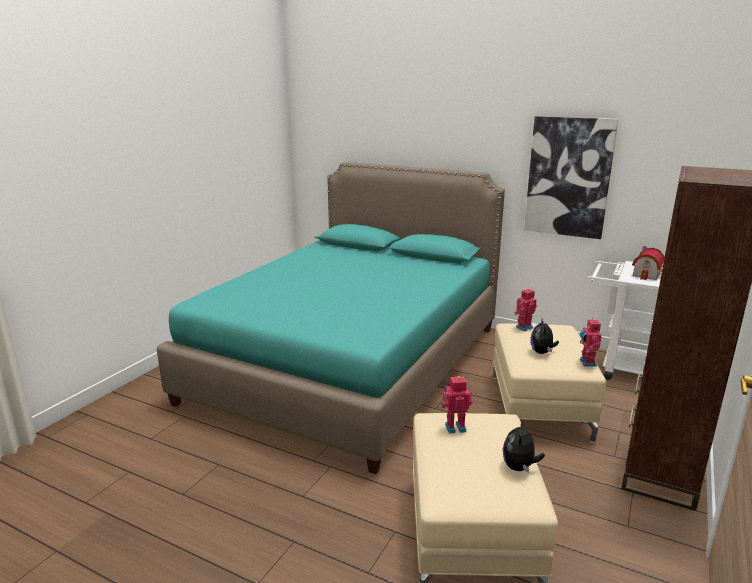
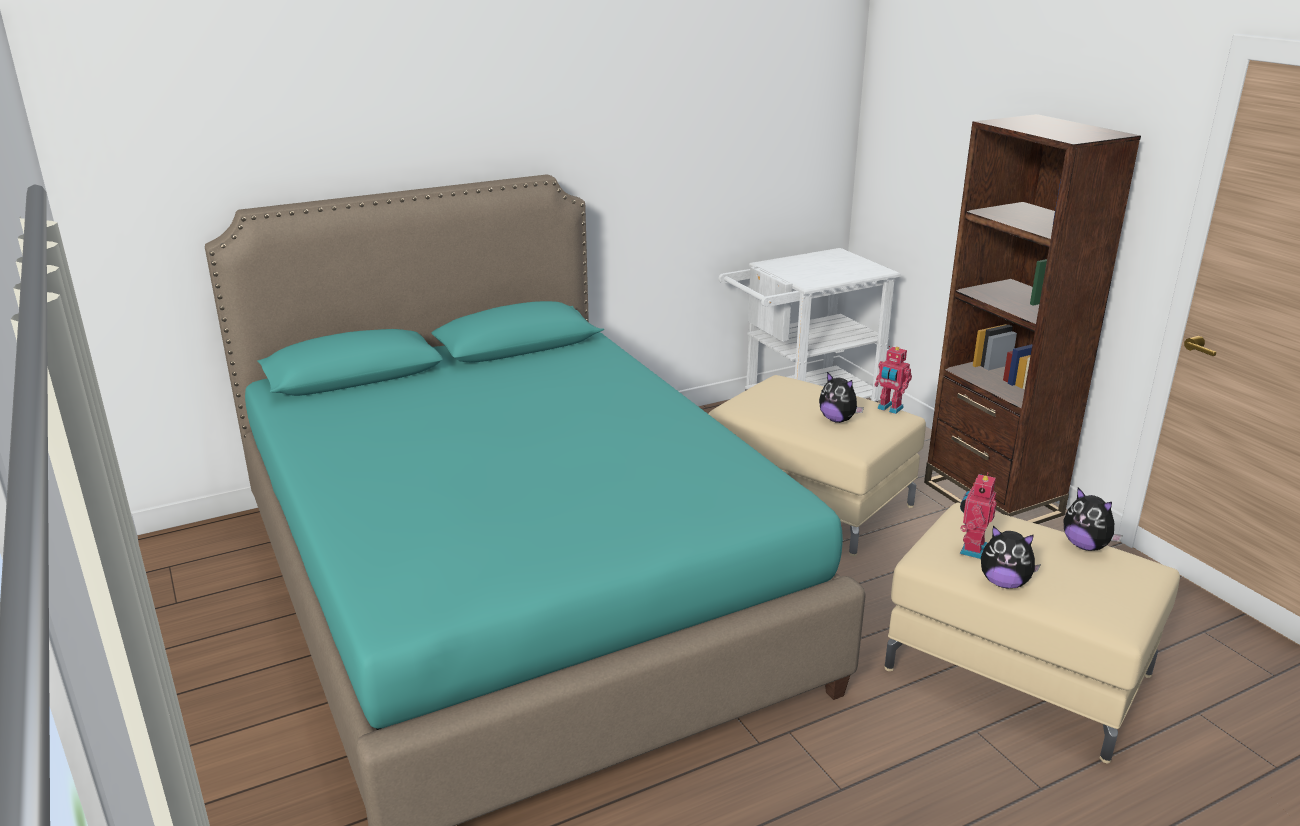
camera: 55 degrees left, 5 degrees up
(433, 446) = (1004, 583): none -> plush toy
(523, 327) = (755, 400): toy robot -> none
(568, 177) = (664, 157): picture -> none
(648, 275) = (811, 273): toy house -> none

